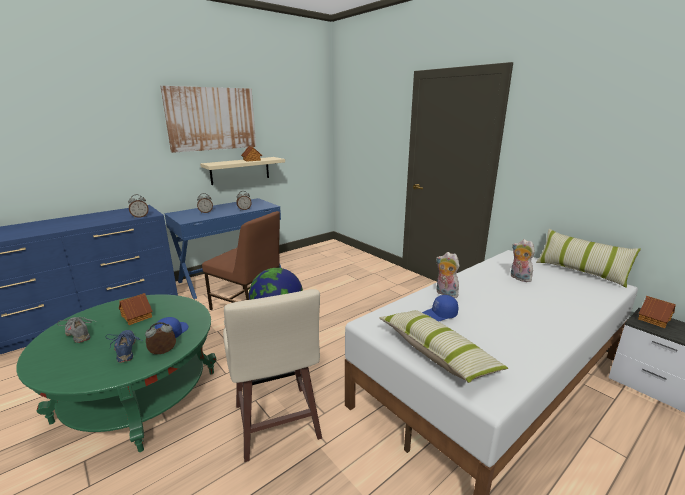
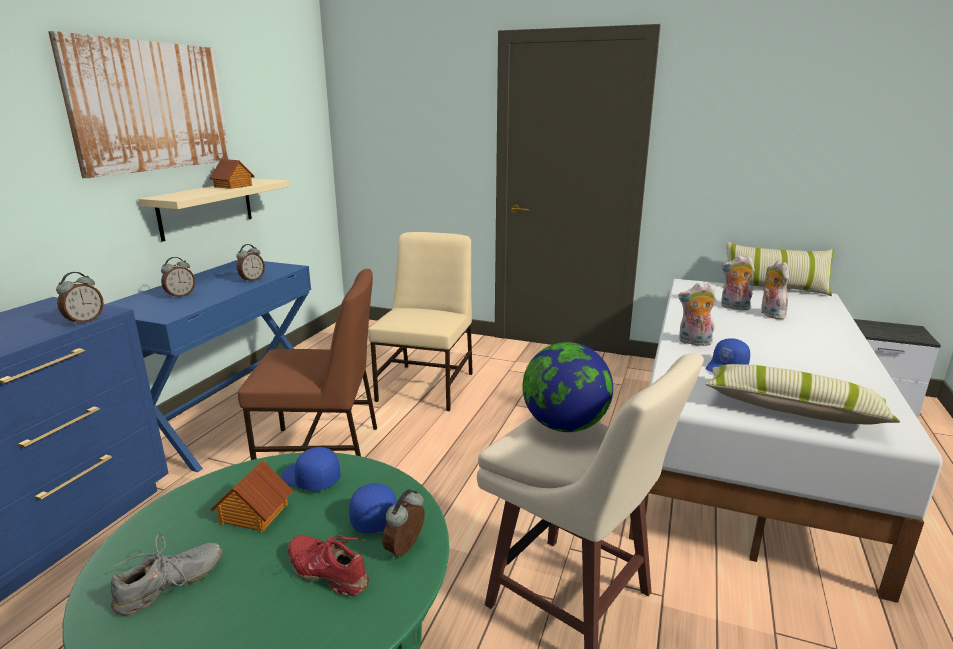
camera: 30 degrees left, 0 degrees up
(79, 333) = (170, 585): grey shoe -> grey shoe turned 120 degrees clockwise
(126, 349) = (328, 571): blue shoe -> red shoe
(173, 309) = (310, 479): none -> blue cap
(333, 286) = (427, 386): none -> beige chair
(540, 289) = (769, 314): none -> plush toy
(653, 319) = (863, 325): toy house -> none

